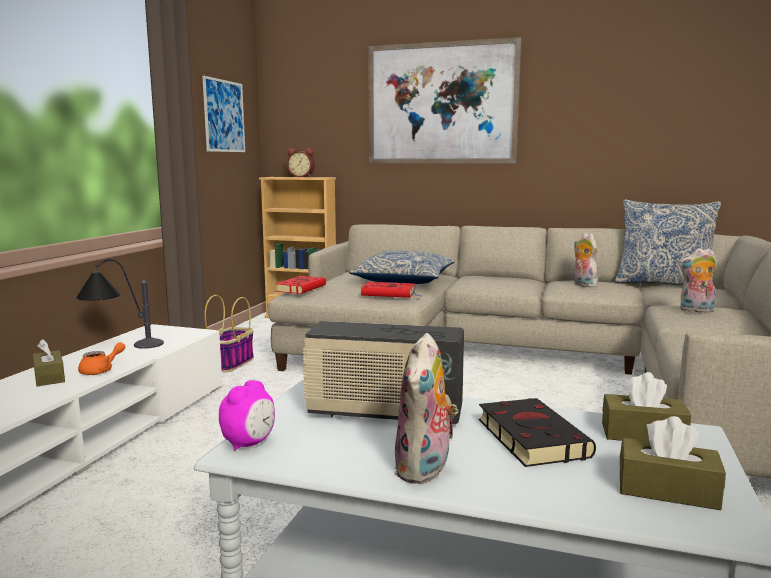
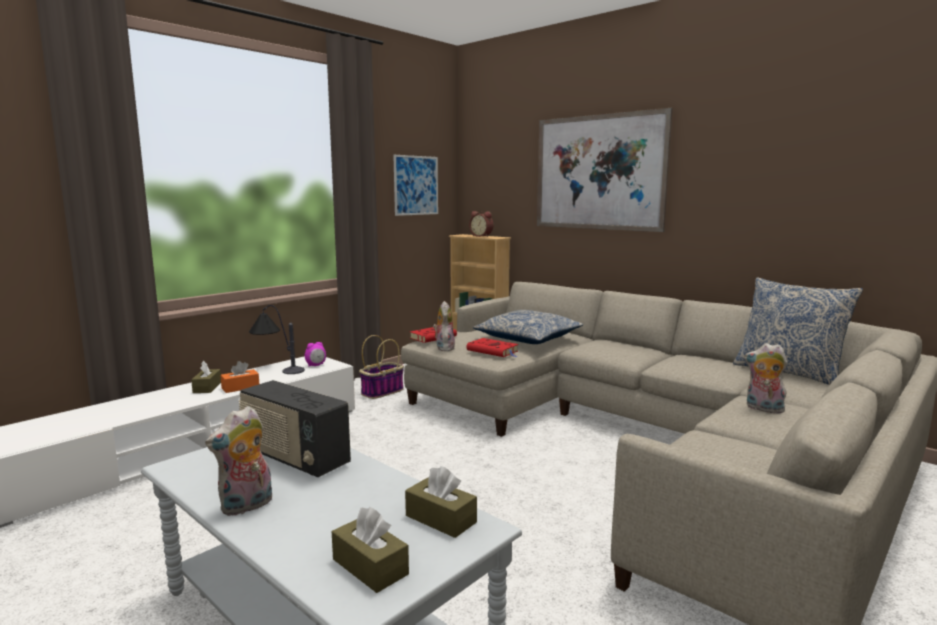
camera: 25 degrees right, 0 degrees up
(101, 370) = (240, 387): orange teapot -> orange tissue box
(249, 443) = (185, 461): alarm clock -> alarm clock (316, 365)
(529, 437) = (355, 499): black book -> none
(583, 285) = (692, 363): plush toy -> plush toy (444, 348)

